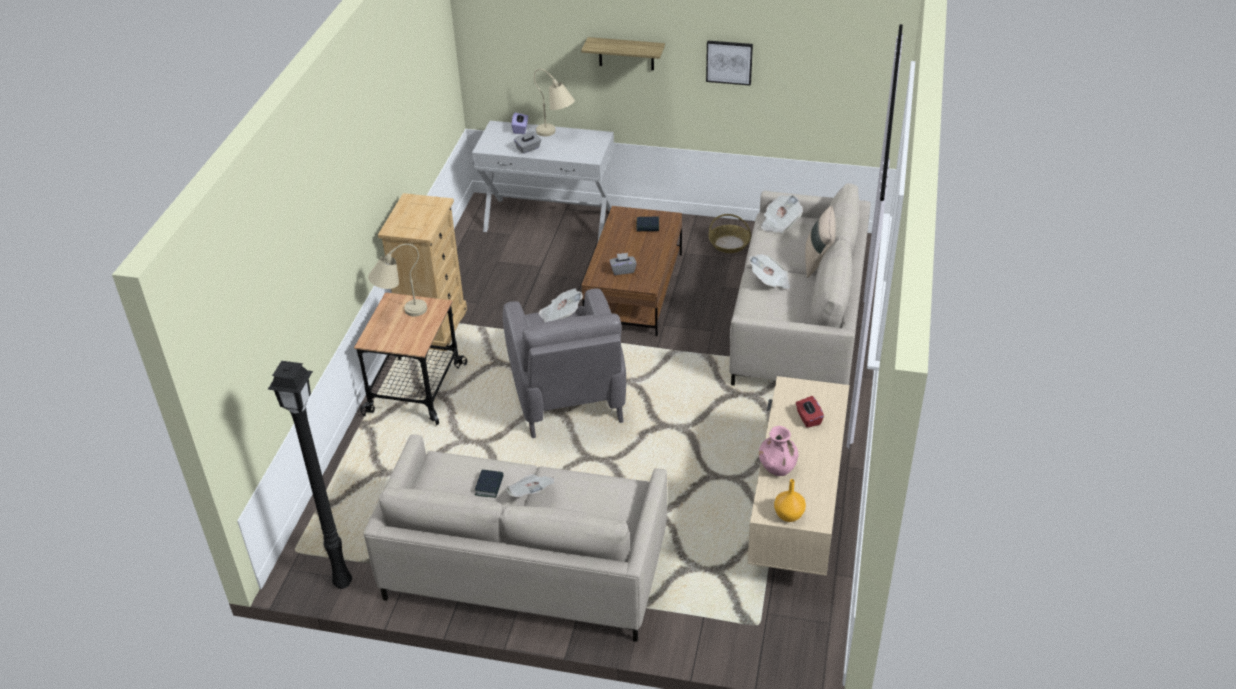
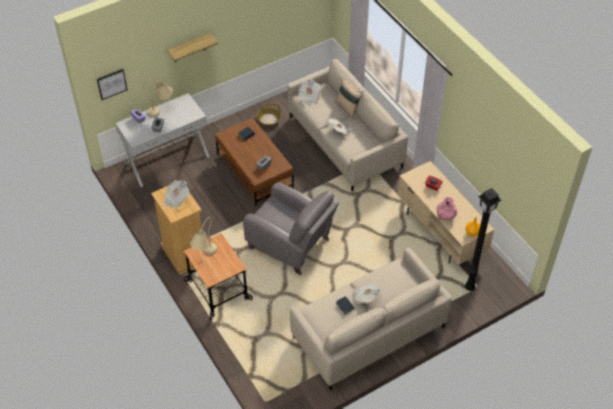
camera: 45 degrees left, 10 degrees up
(341, 583) = (304, 398): black floor lamp -> black floor lamp (469, 288)
(560, 316) = (270, 207): newspaper -> newspaper (176, 199)
(729, 62) = (245, 26): picture -> picture (111, 83)

